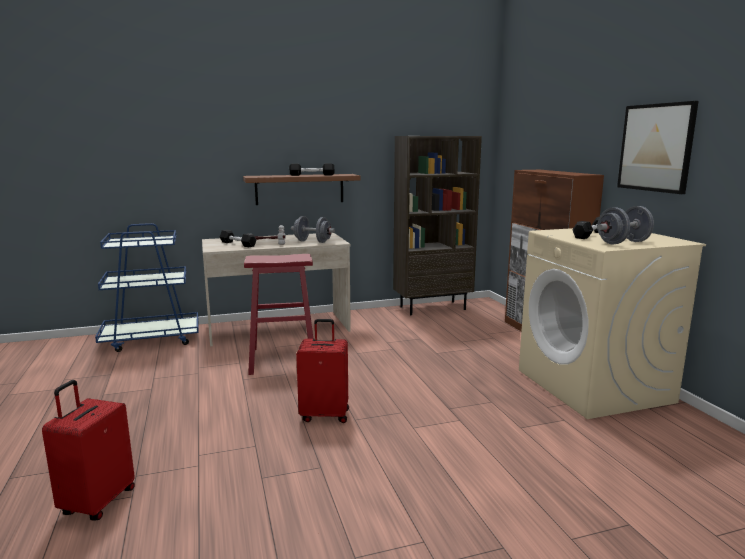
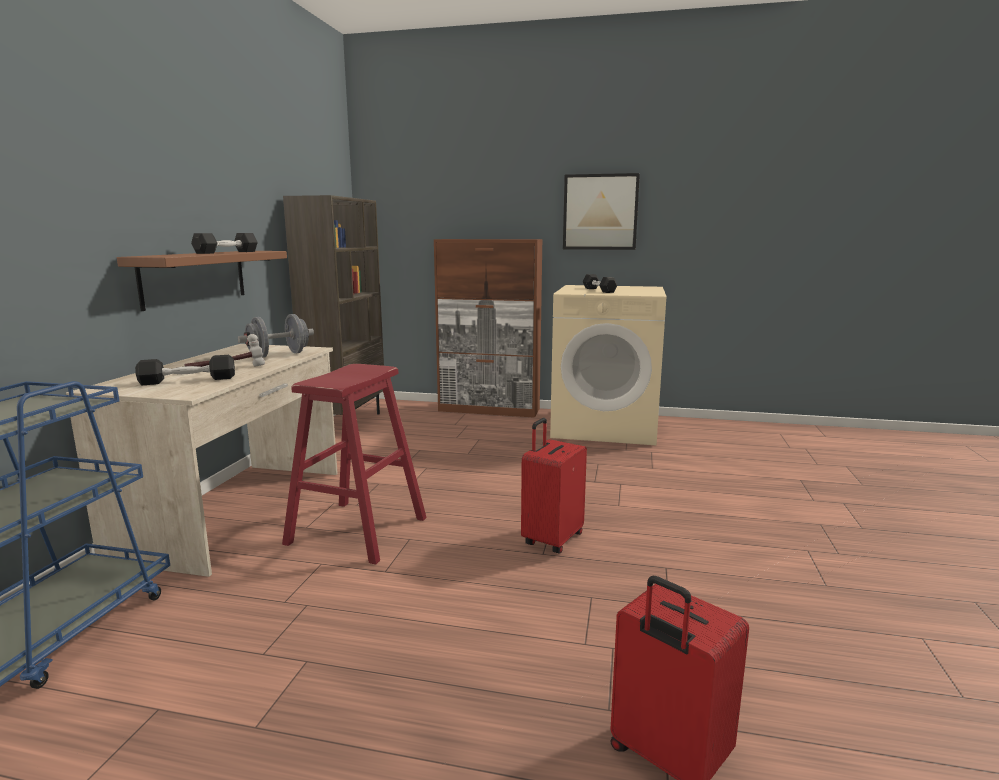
camera: 60 degrees left, 0 degrees up
(623, 242) = (639, 291): grey dumbbell -> none

